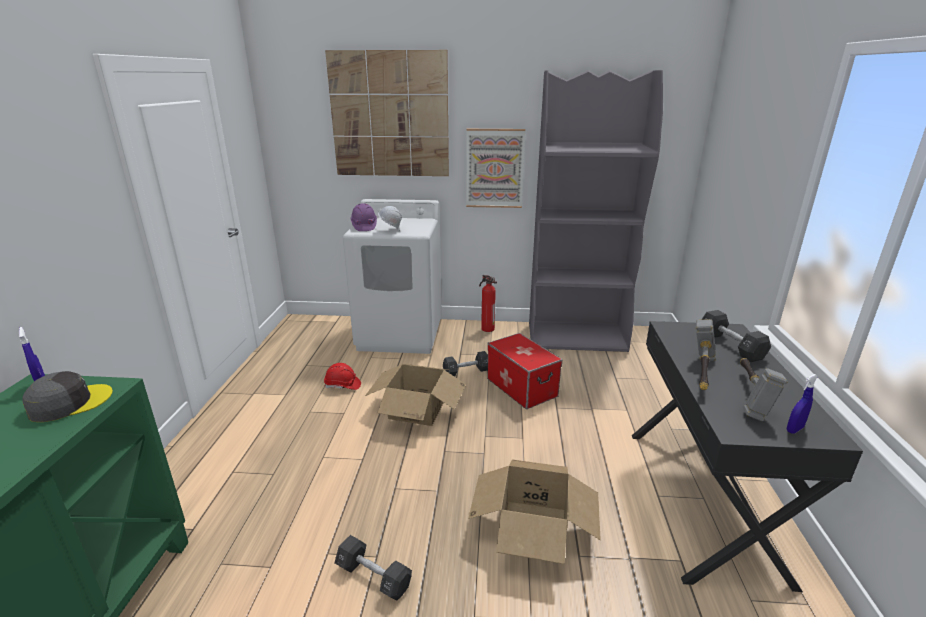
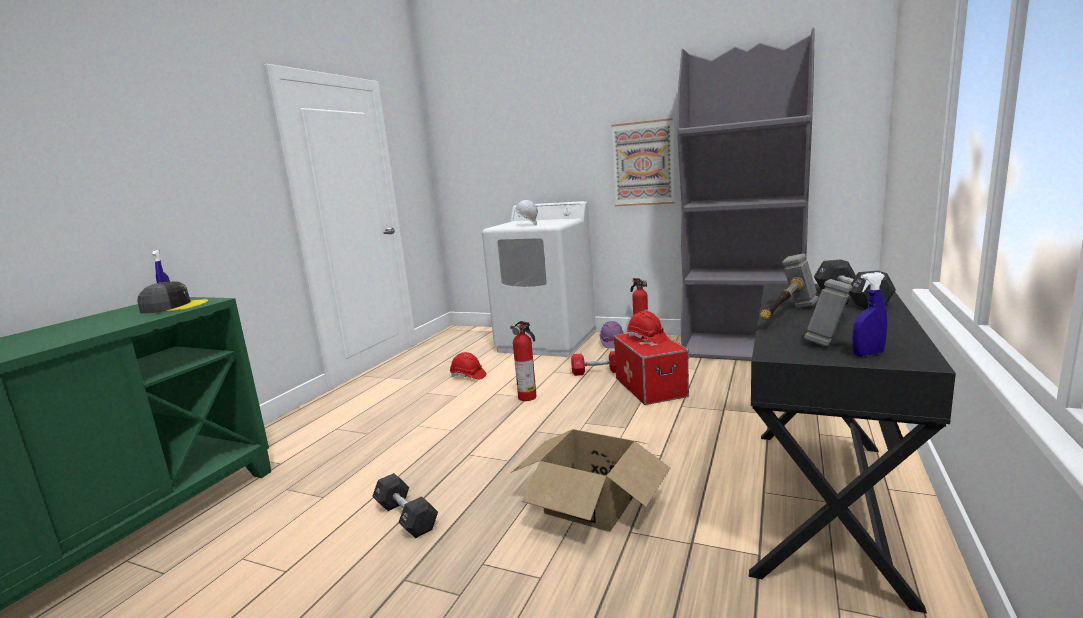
camera: 20 degrees right, 10 degrees down
(364, 227) = (506, 225): purple hard hat -> purple hard hat (612, 343)
(389, 115) = (539, 121): picture -> none
(417, 409) = (528, 397): cardboard box -> fire extinguisher
(466, 371) = (597, 372): black dumbbell -> red dumbbell
(520, 346) = (646, 338): none -> red hard hat

